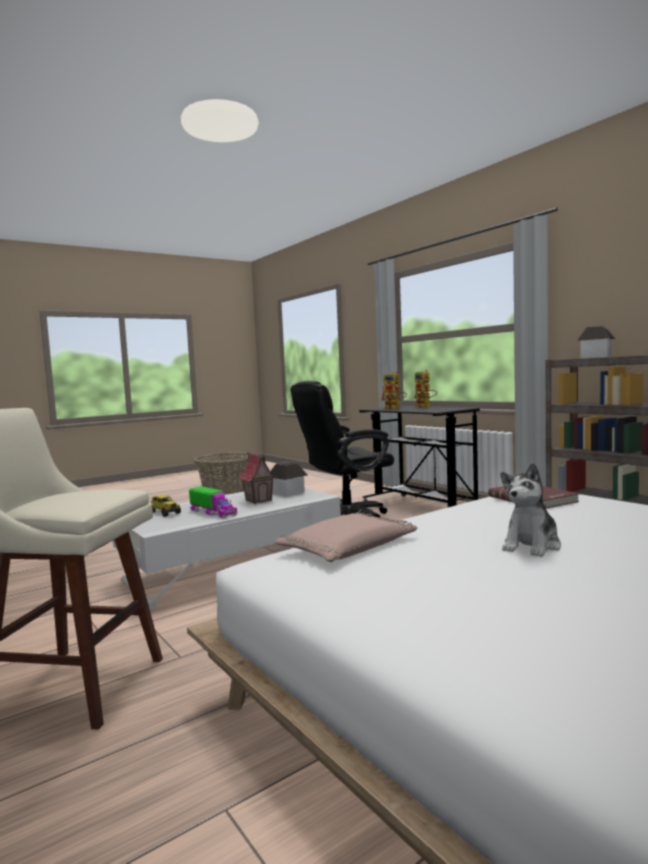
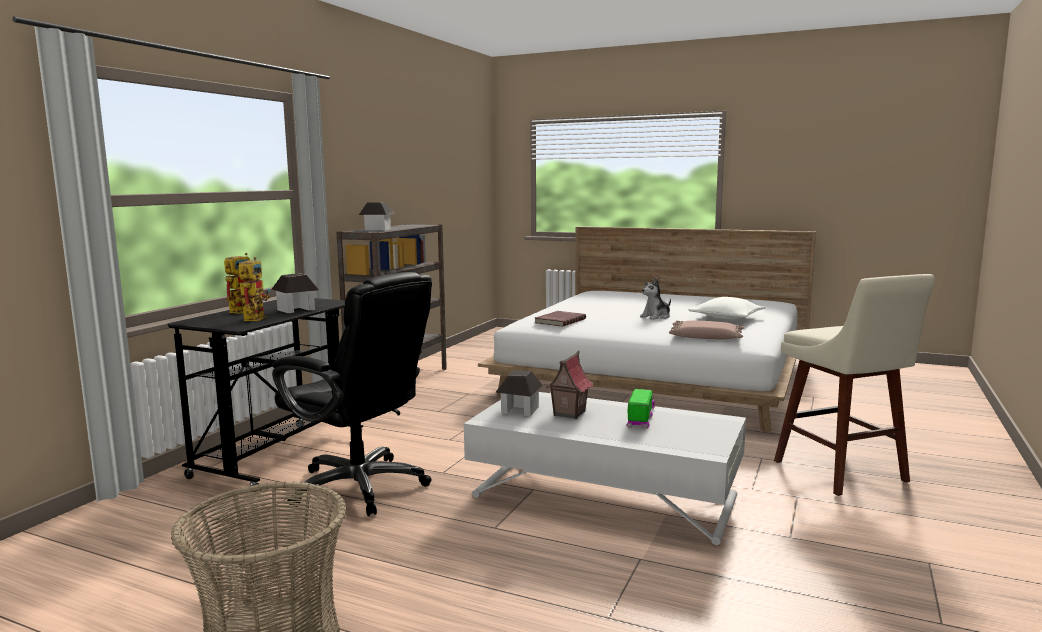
camera: 120 degrees left, 5 degrees up
(164, 513) = (674, 438): toy truck -> none
(415, 409) = (296, 309): none -> toy house
(483, 599) = (726, 318): none -> white pillow
(532, 546) = (656, 317): plush toy -> plush toy turned 135 degrees clockwise

